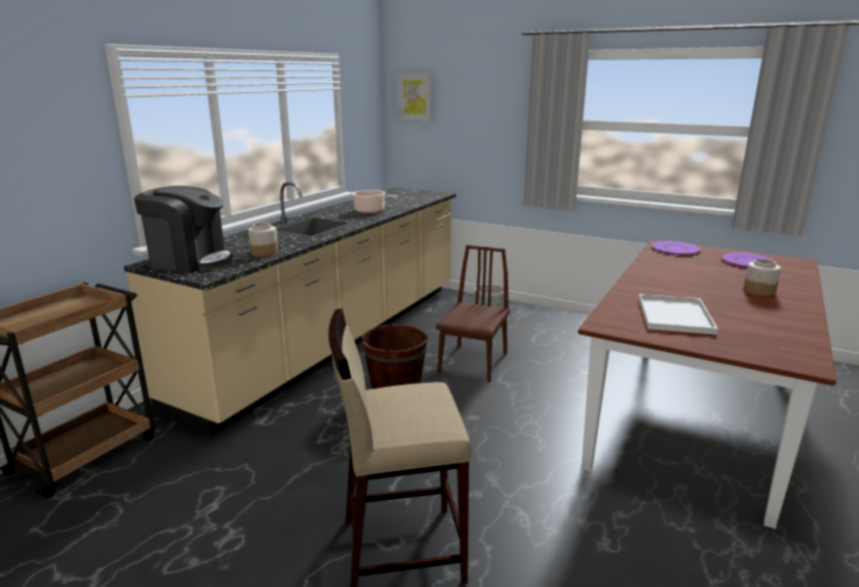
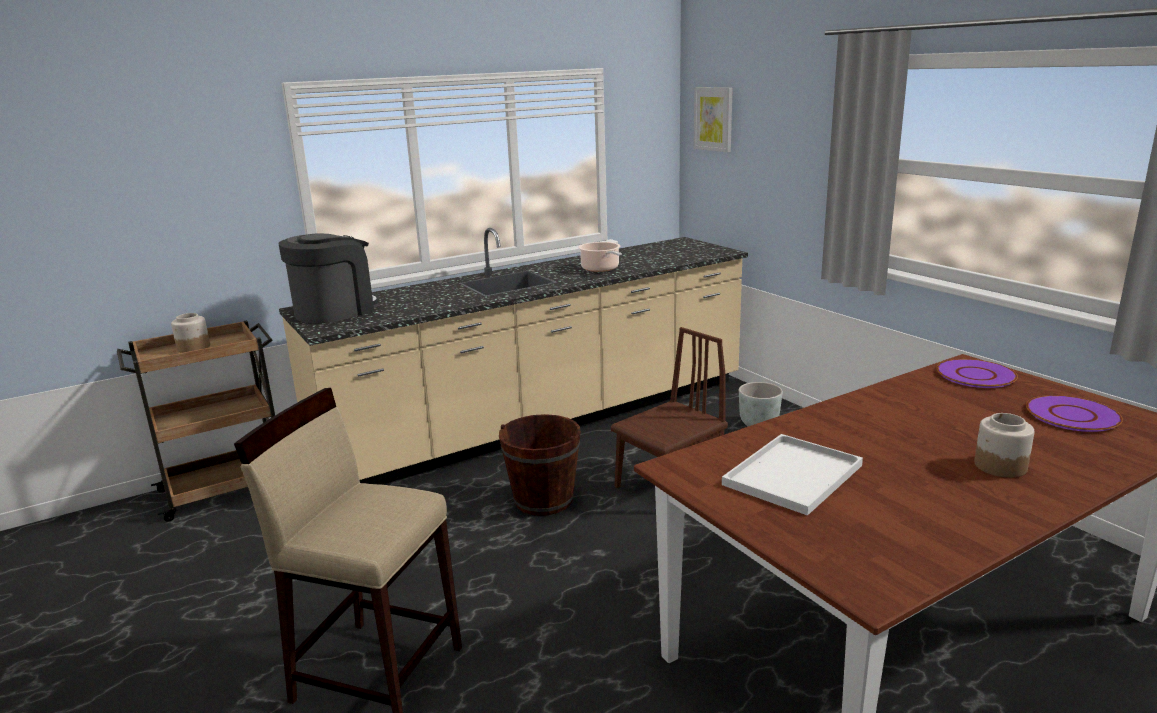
camera: 30 degrees right, 0 degrees up
(190, 261) = (335, 311): coffee machine -> coffee machine turned 90 degrees counterclockwise
(264, 253) = (410, 310): jar -> jar (193, 347)

